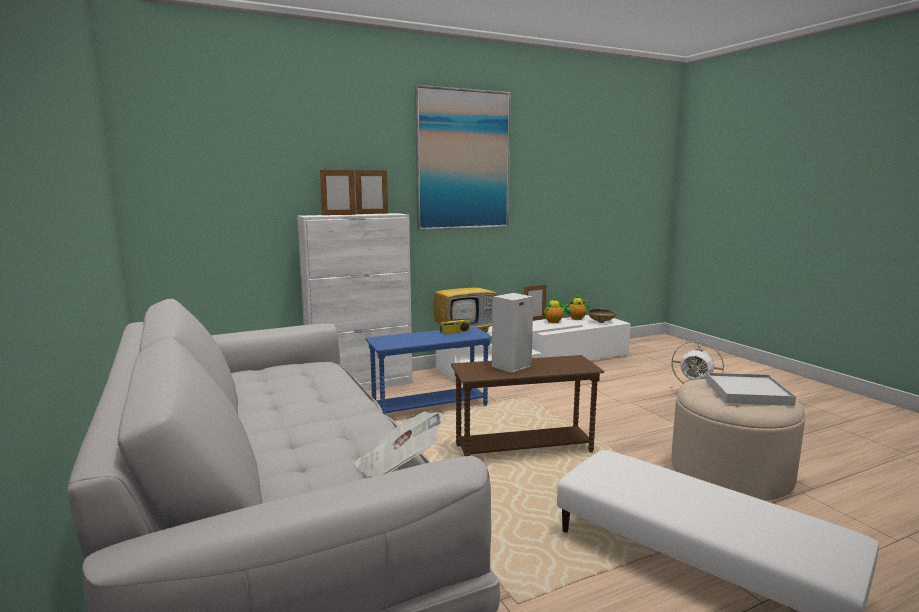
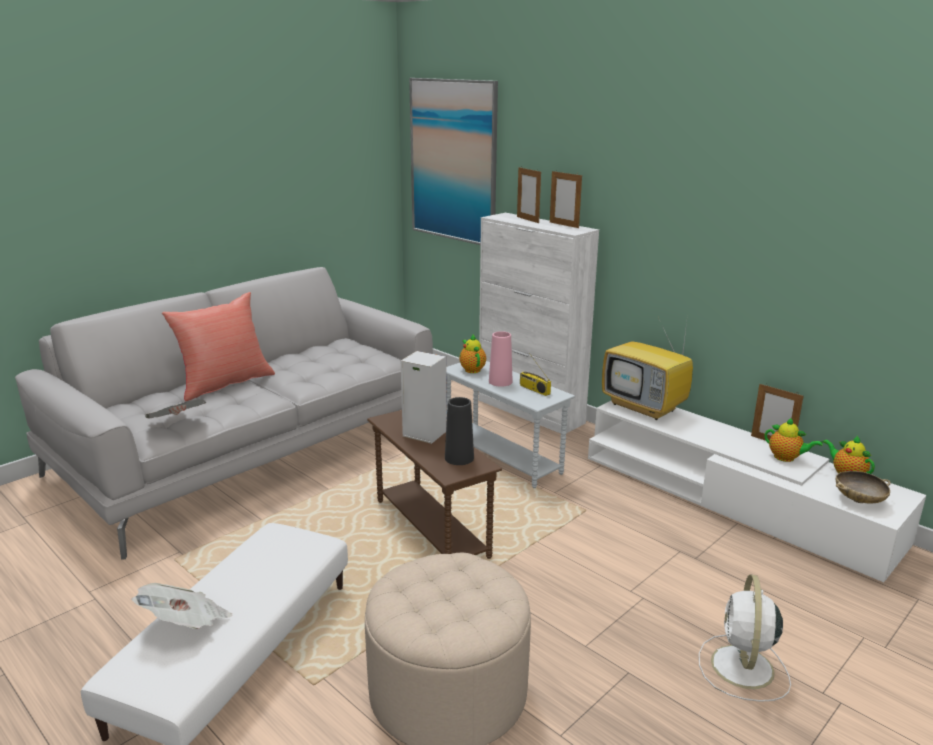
camera: 70 degrees right, 10 degrees up
(283, 438) = (224, 383): none -> red pillow
(392, 341) = (472, 369): none -> teapot
(429, 337) = (500, 381): none -> pink vase
(430, 407) = (503, 458): blue side table -> white side table
(463, 160) = (695, 170): picture -> picture (453, 161)
(561, 362) = (459, 458): none -> black vase
(747, 393) = (445, 600): white tray -> none
(747, 527) = (186, 624): none -> newspaper

